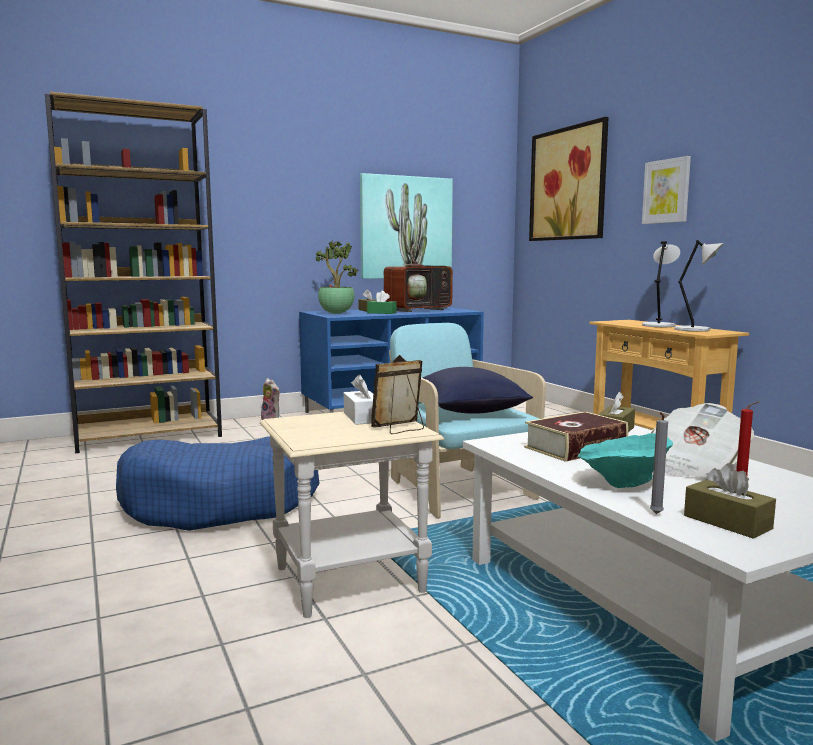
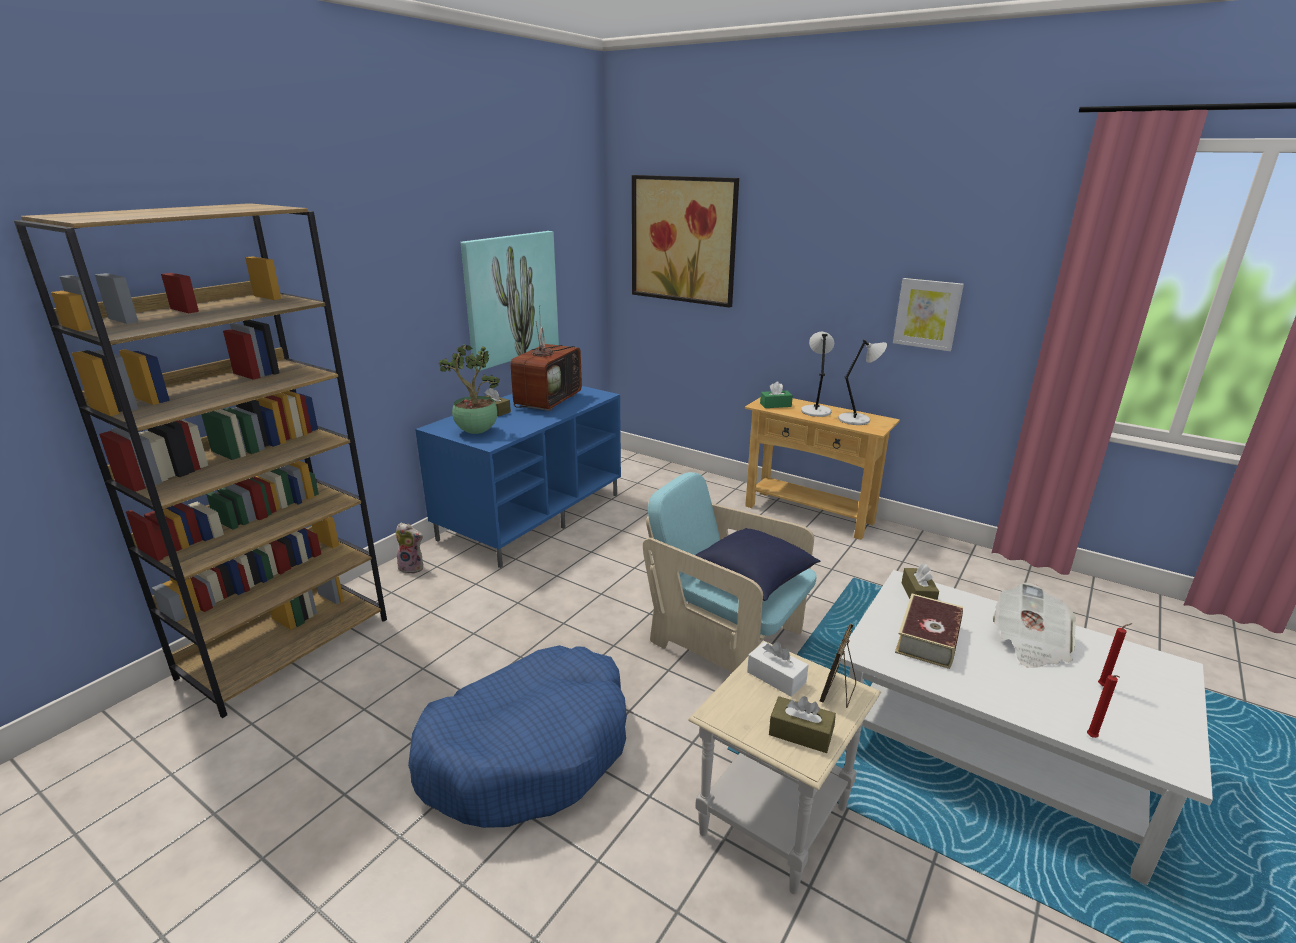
camera: 30 degrees left, 15 degrees up
(381, 313) = (524, 420): green tissue box -> green tissue box (775, 405)
(622, 484) = (1023, 694): turquoise bowl -> none
(655, 514) = (1092, 738): grey candle -> red candle
(666, 191) = (812, 273): picture -> picture (927, 314)
(727, 522) = (1135, 730): brown tissue box -> brown tissue box (800, 733)

